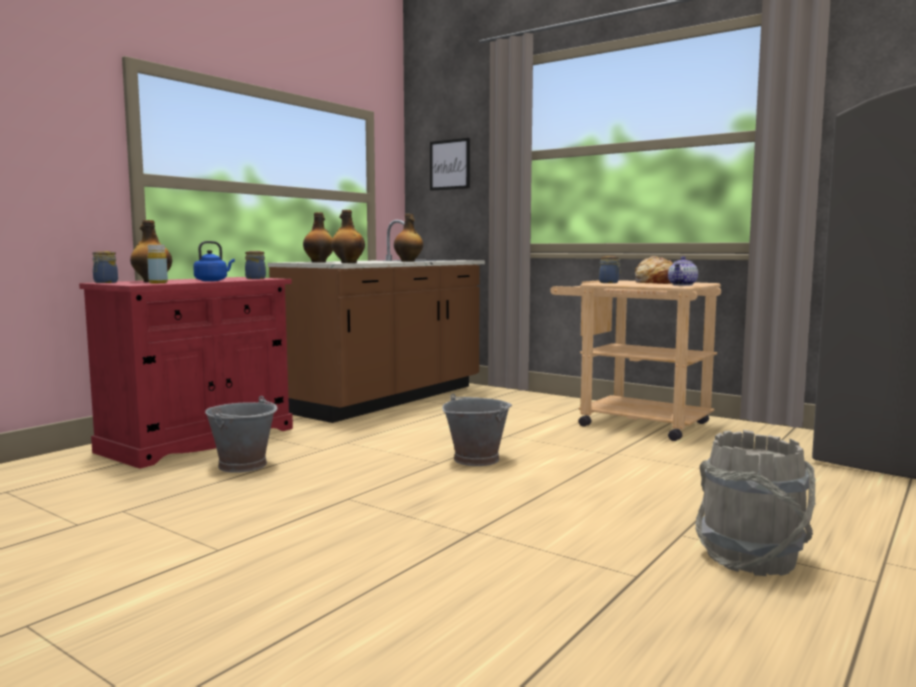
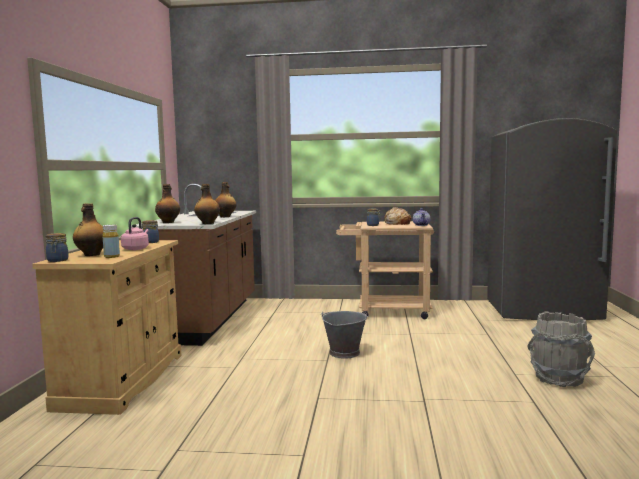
camera: 30 degrees left, 0 degrees up
(199, 440) = (123, 380): red cabinet -> beige cabinet
(212, 280) = (136, 249): blue kettle -> pink kettle
(243, 465) = (200, 392): grey bucket -> none
(450, 164) = (218, 141): picture -> none

